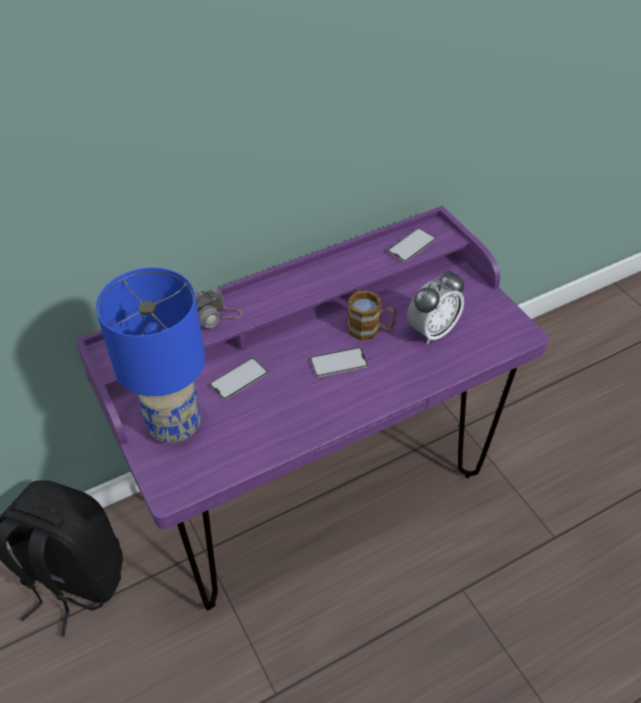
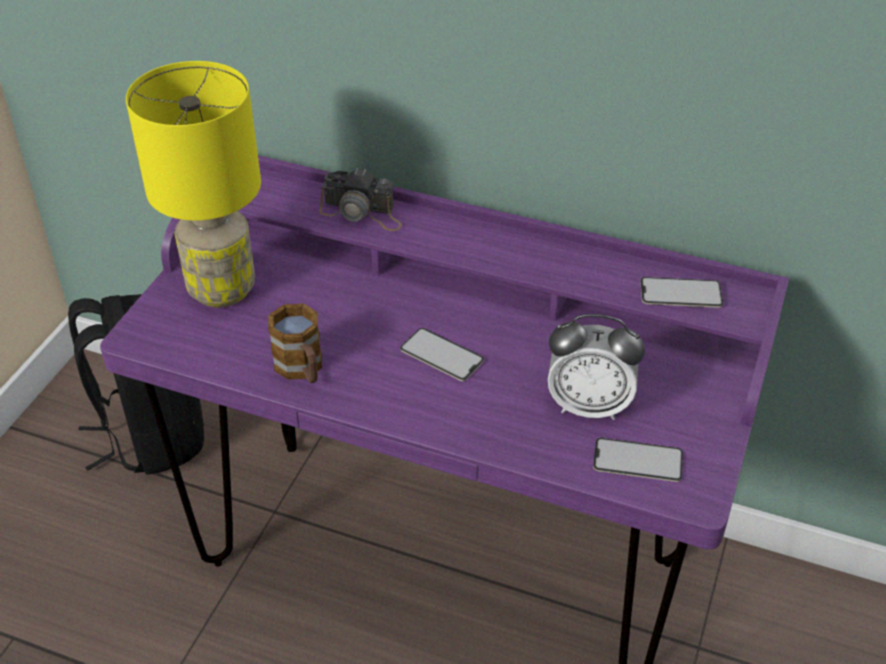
camera: 50 degrees right, 5 degrees down
(174, 426) = (220, 289): blue table lamp -> yellow table lamp
(238, 379) = (331, 295): phone -> phone (637, 460)
(370, 329) = (524, 351): mug -> mug (302, 369)

